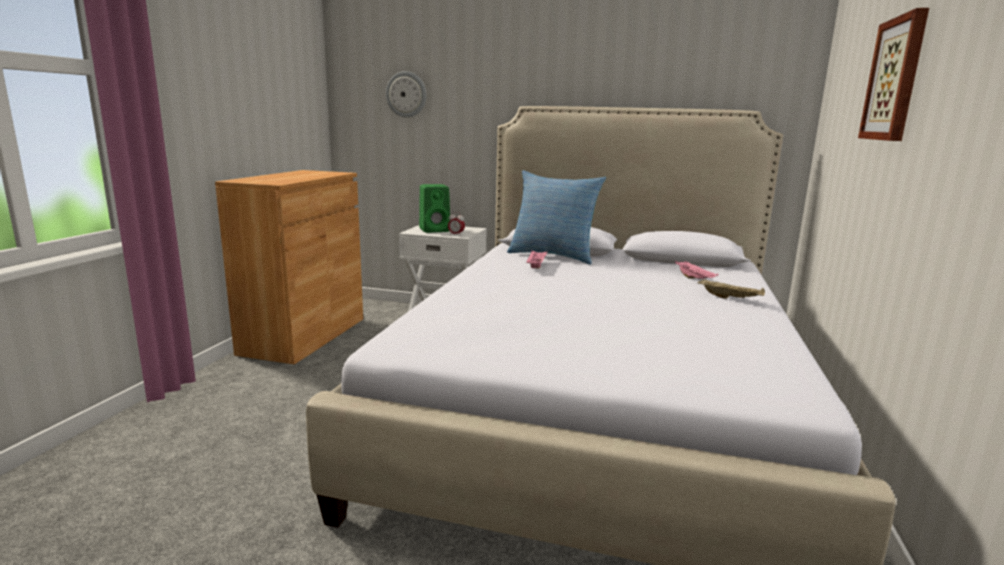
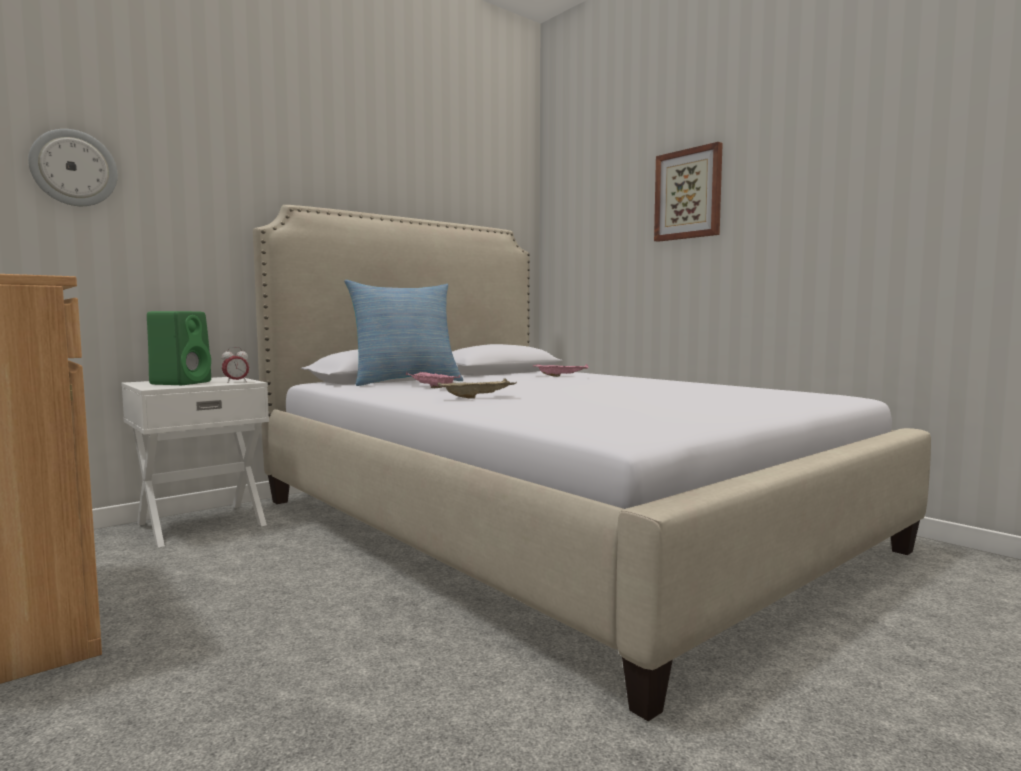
camera: 55 degrees left, 10 degrees down
(731, 298) = (624, 378): beige tray -> beige tray (477, 397)

